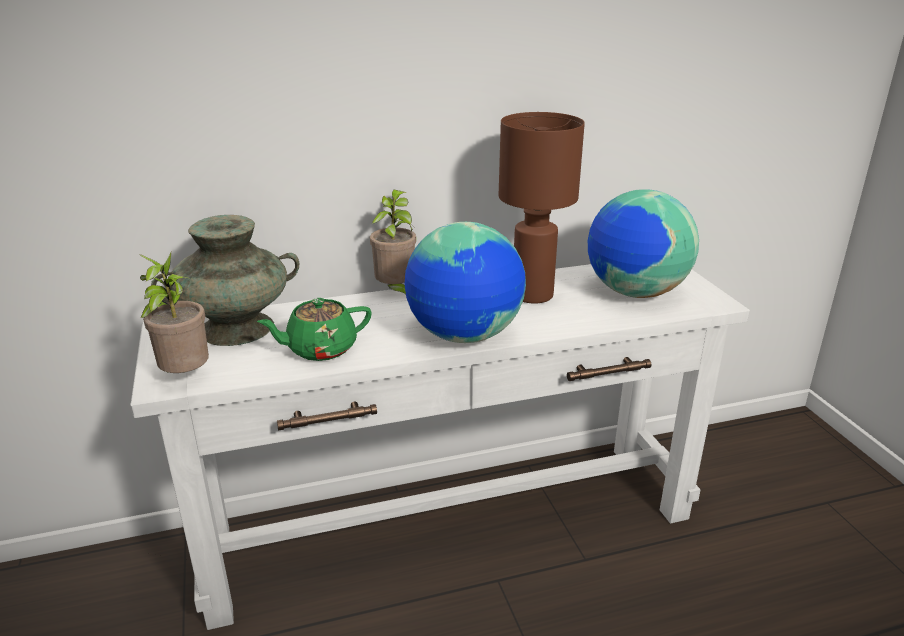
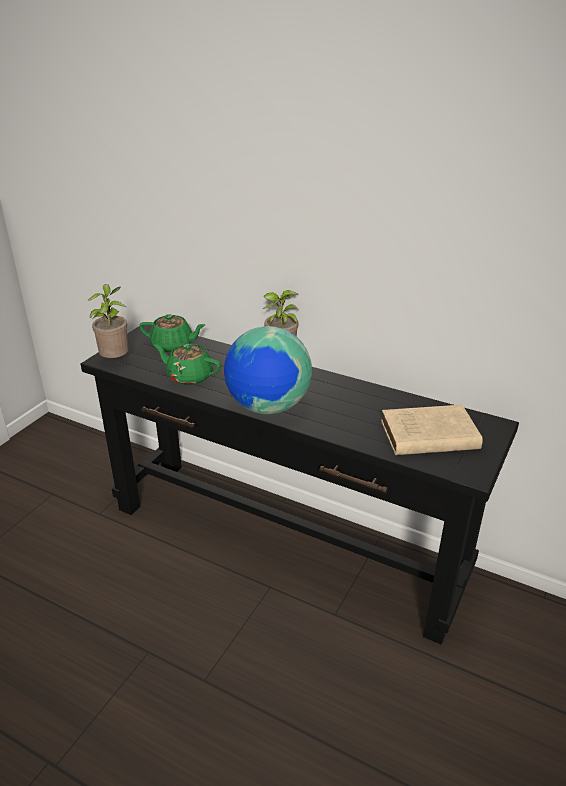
camera: 45 degrees right, 5 degrees up
(236, 329) = (173, 345): turquoise vase -> green teapot
(450, 526) = (284, 540): white console table -> black console table
(533, 295) = (355, 403): brown table lamp -> none
(635, 292) = (426, 435): globe -> beige book

